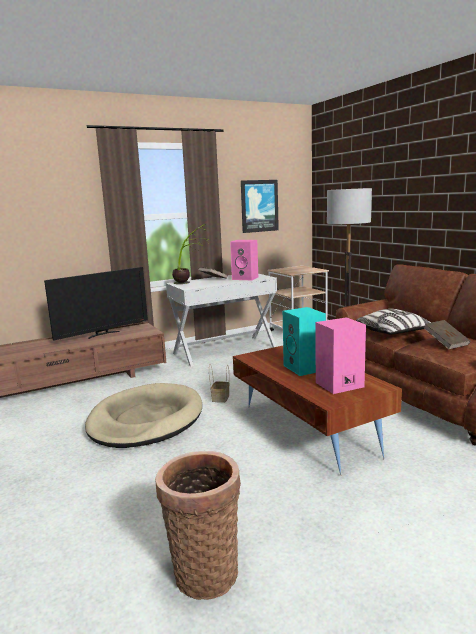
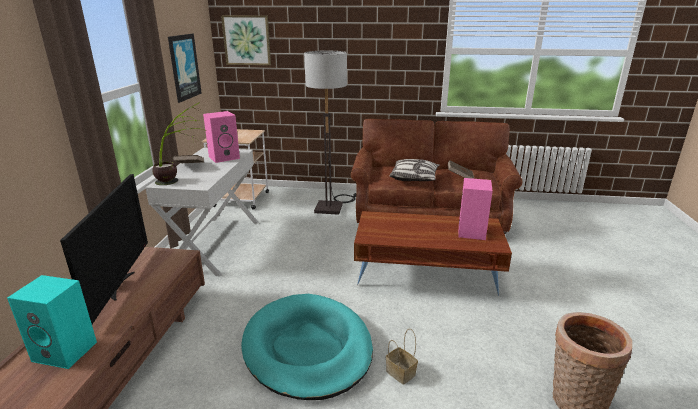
camera: 55 degrees left, 10 degrees up
(146, 420) = (307, 348): beige dog bed -> turquoise dog bed
(220, 398) = (319, 290): basket -> basket (399, 372)
(305, 368) = (425, 229): turquoise speaker -> turquoise speaker (67, 351)
(331, 185) = (247, 40): none -> picture

